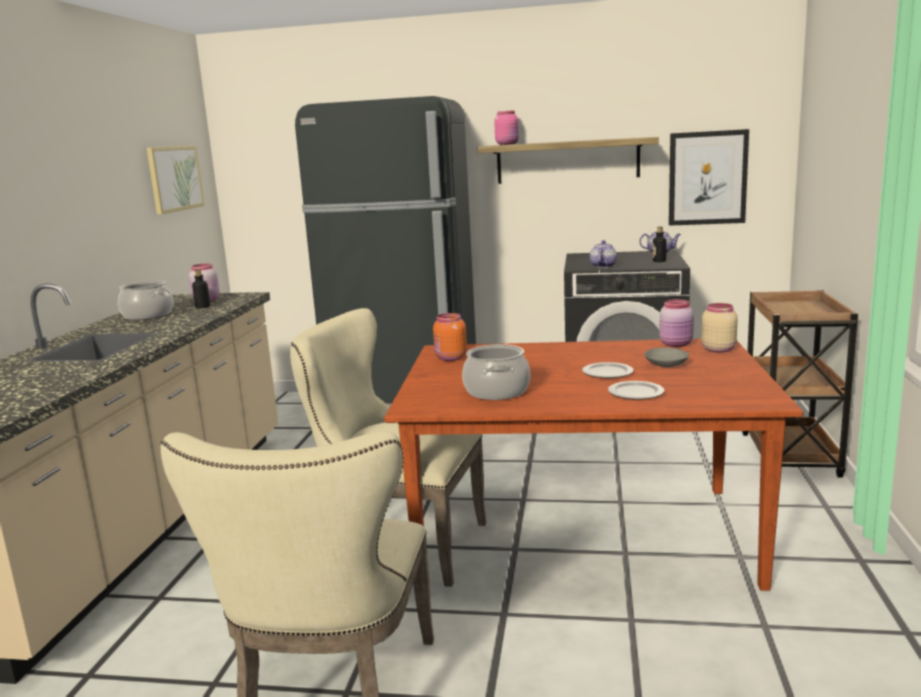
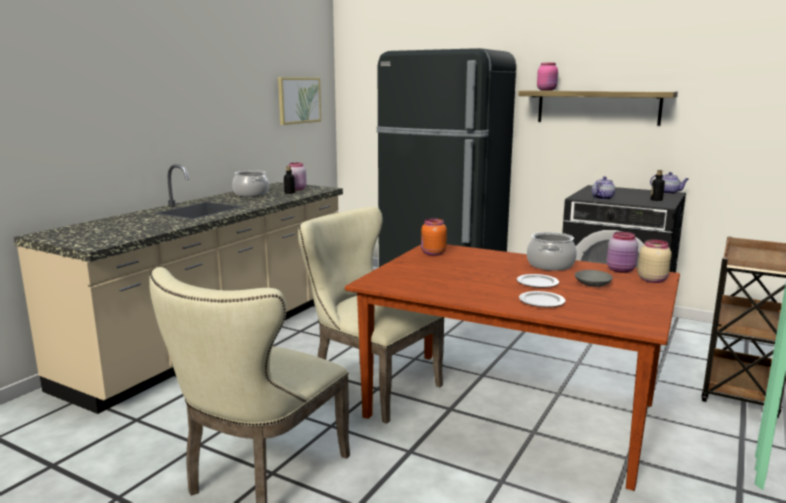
camera: 20 degrees right, 0 degrees up
(496, 391) = (438, 282): cooking pot -> cooking pot (550, 265)
(707, 178) = (723, 131): picture -> none

